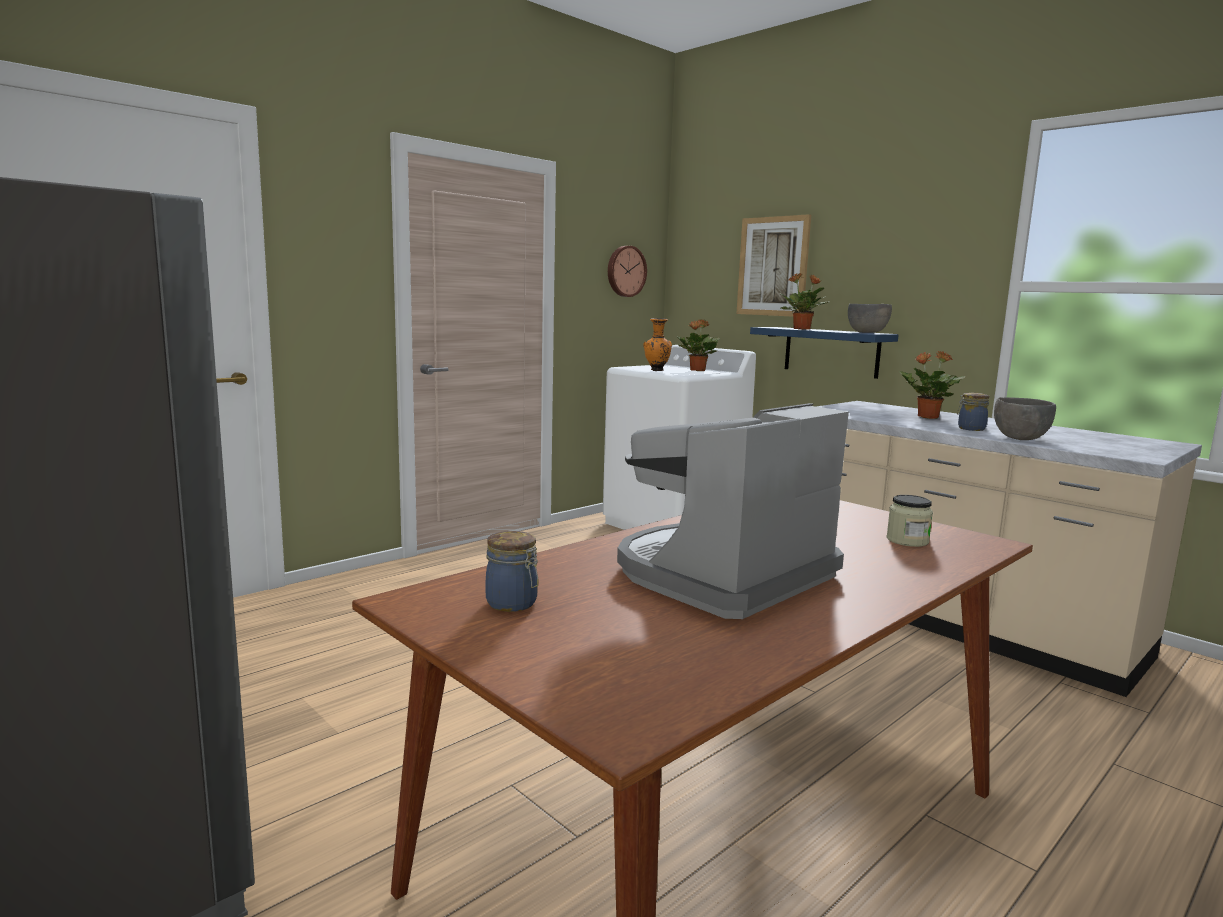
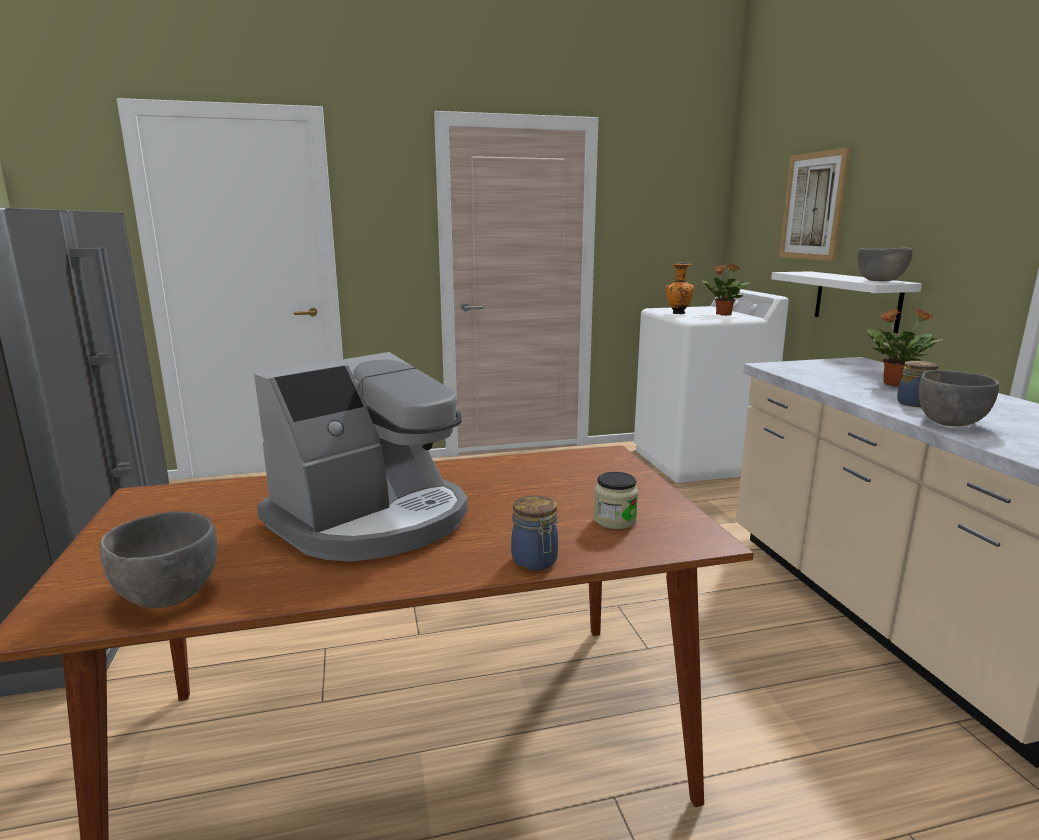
camera: 30 degrees right, 5 degrees up
(513, 604) = (189, 511): jar -> jar (535, 561)
(625, 271) = (678, 215): wall clock -> none
(689, 673) = (168, 595): none -> grey bowl
(722, 575) = (372, 520): coffee machine -> coffee machine turned 150 degrees clockwise
(802, 329) = (818, 275): potted plant -> none
(831, 352) = (857, 300): blue shelf -> white shelf

